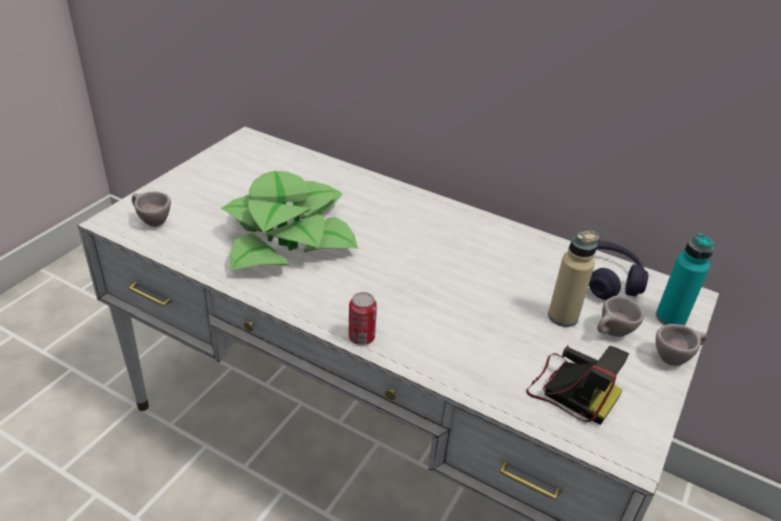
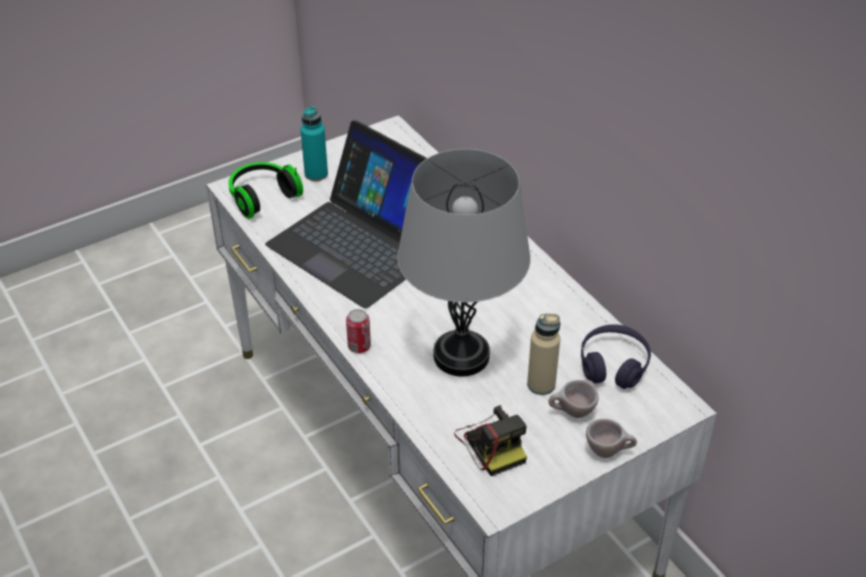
camera: 30 degrees right, 5 degrees up
(151, 222) = (262, 197): beige cup -> headphones
(289, 238) = (361, 243): potted plant -> laptop
(469, 313) = (461, 355): none -> grey table lamp
(670, 318) = (641, 418): turquoise bottle -> turquoise bottle (316, 174)

